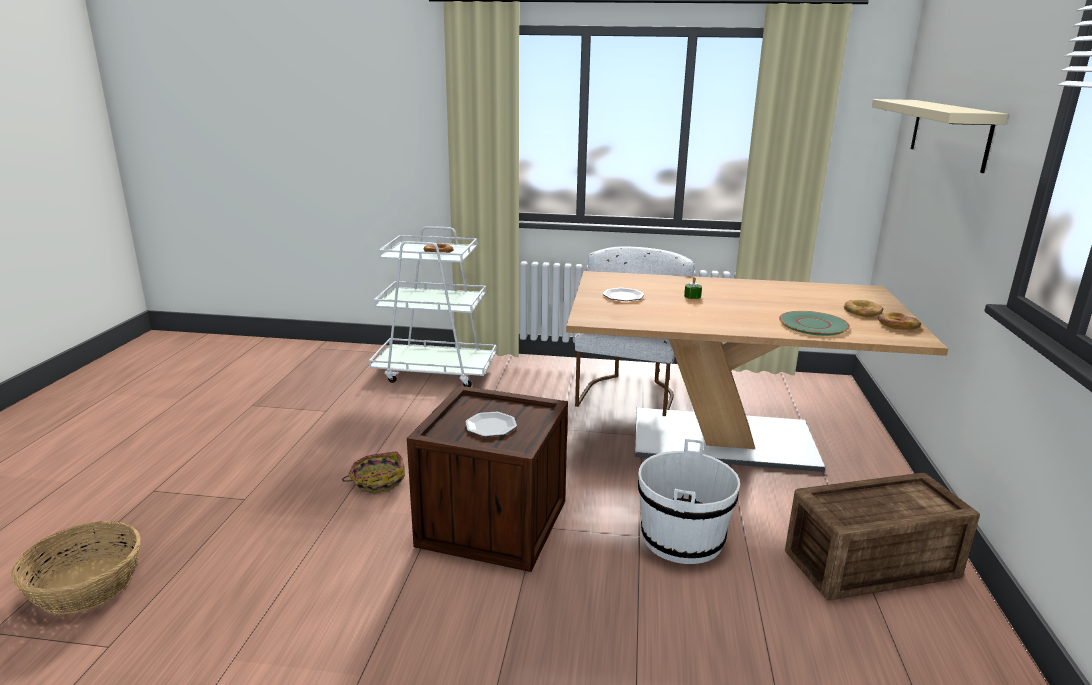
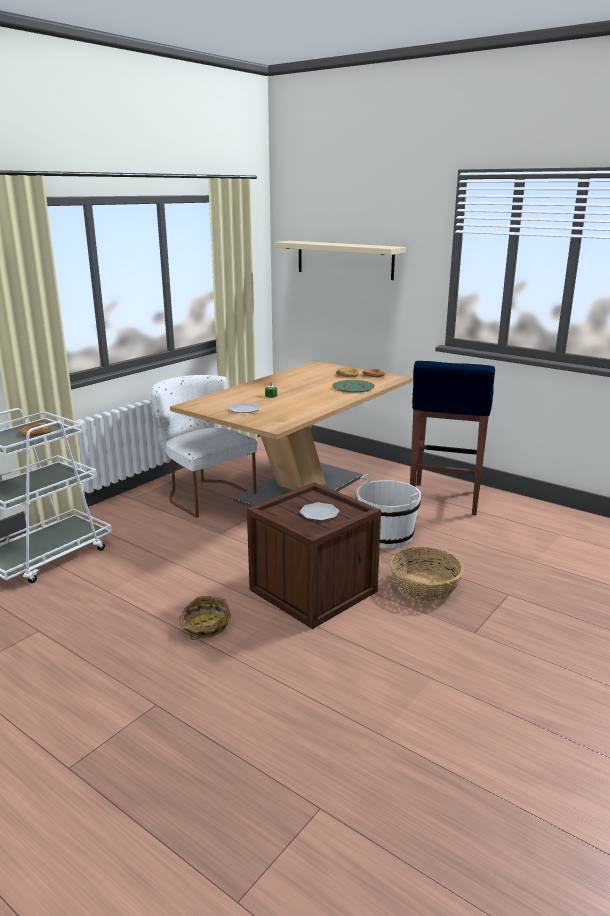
camera: 60 degrees left, 0 degrees up
(87, 585) = (212, 824): basket -> basket (424, 587)
(867, 563) = (444, 499): crate -> blue stool

